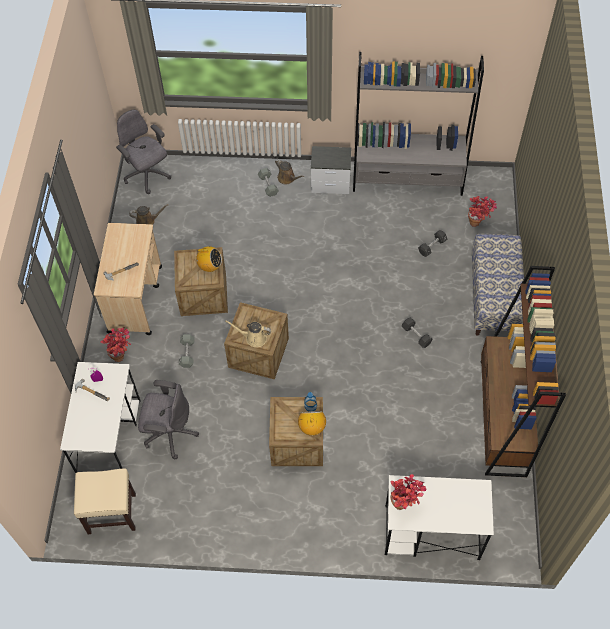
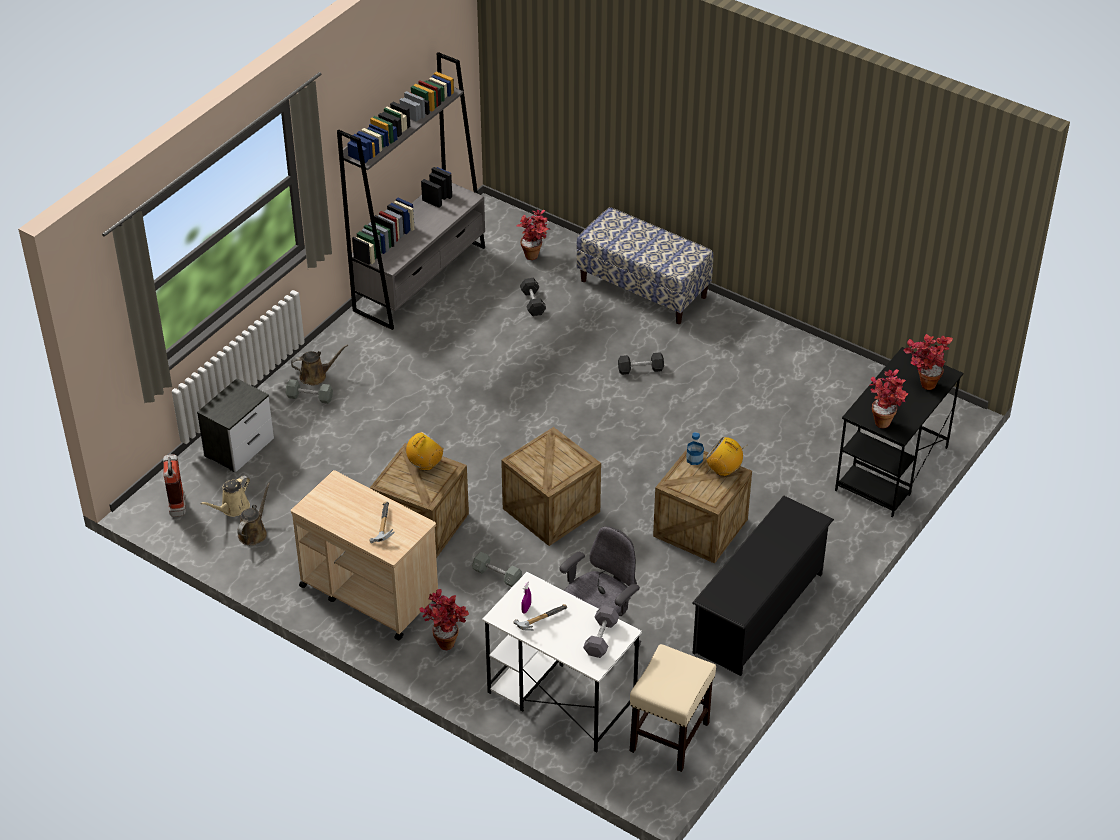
camera: 60 degrees left, 15 degrees down
(95, 432) = (601, 638): none -> grey dumbbell
(148, 176) = (177, 503): grey office chair -> fire extinguisher
(244, 513) = (759, 612): none -> black shoe rack
(253, 338) = (563, 468): beige watering can -> beige watering can (233, 508)
(331, 183) = (362, 342): nightstand -> nightstand (240, 447)
(431, 532) = (891, 469): white desk -> black desk
(461, 511) = (922, 383): none -> potted plant
(502, 417) = (796, 352): brown bookcase -> none

